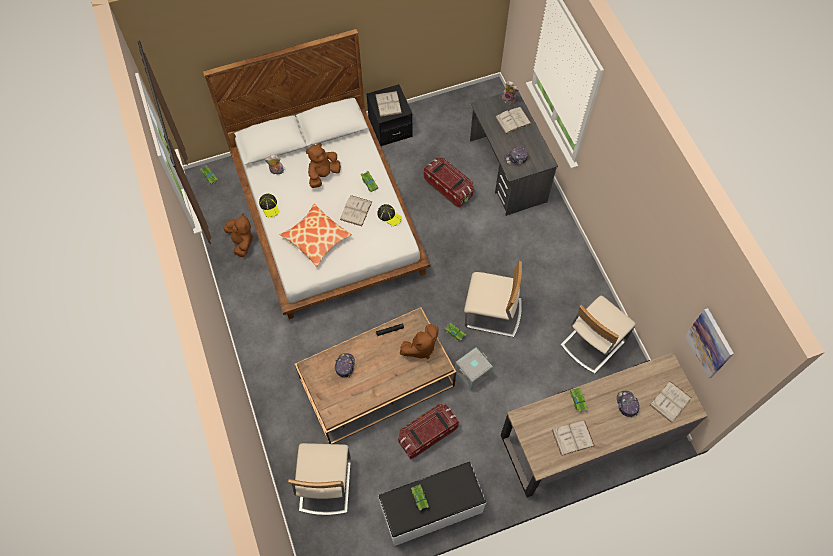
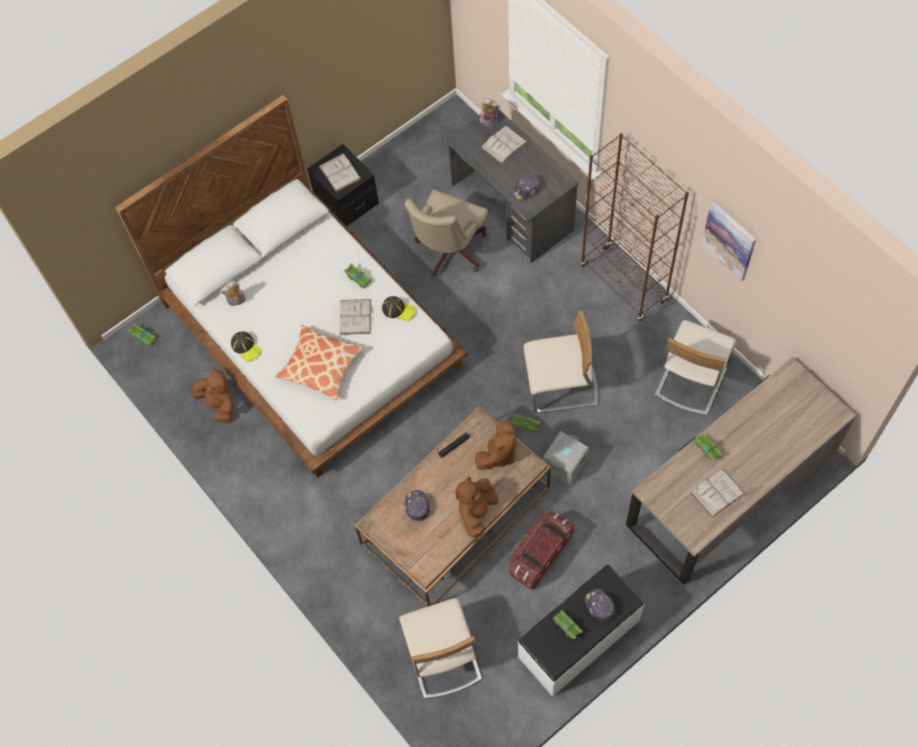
camera: 15 degrees left, 0 degrees up
(323, 175) = (296, 286): brown plush toy -> brown plush toy (476, 511)
(448, 187) = (448, 252): storage box -> beige office chair
(569, 253) = (623, 283): none -> brown bookcase
(626, 404) = (763, 434): cap -> cap (599, 606)
(670, 401) = (810, 413): white book -> none
(709, 343) = (834, 330): picture -> picture (729, 241)

